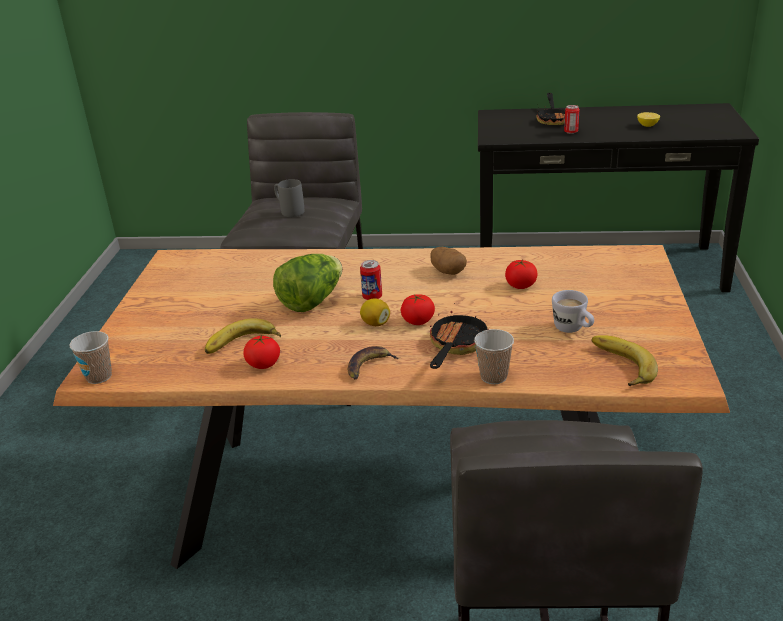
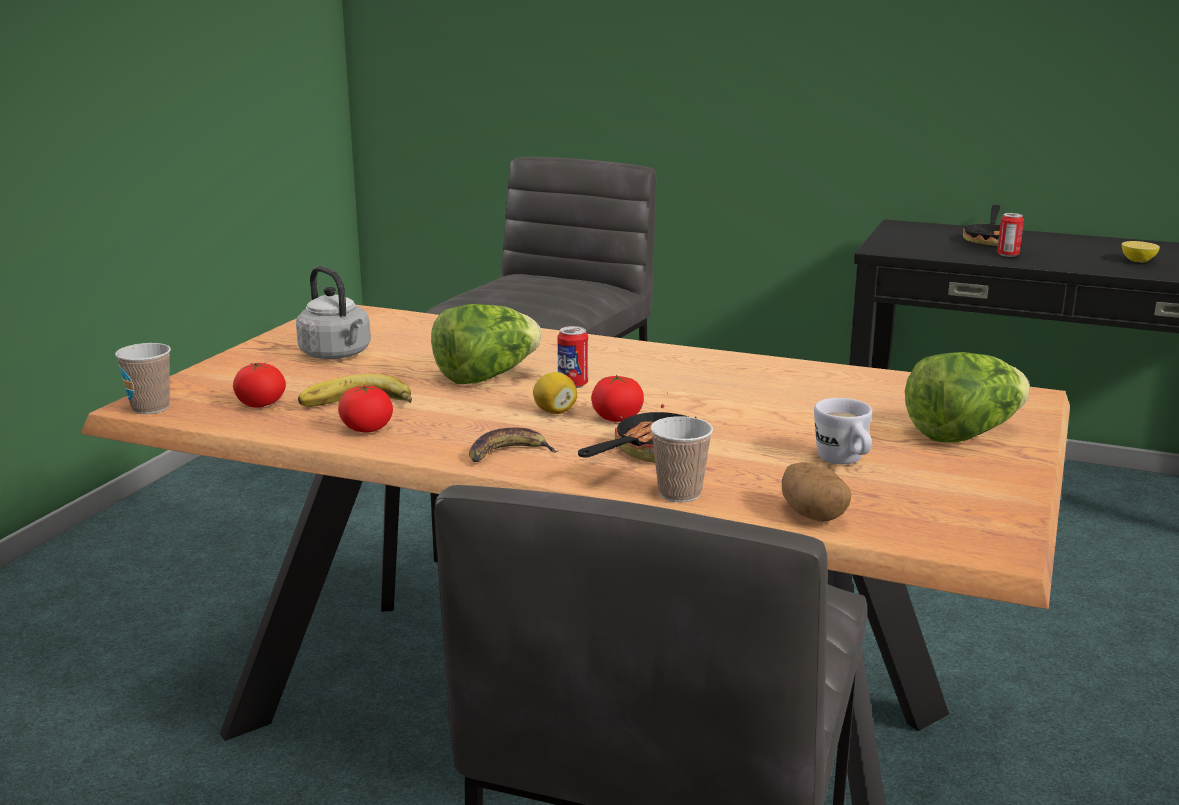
camera: 15 degrees right, 10 degrees down
(197, 300) = (337, 355): none -> grey kettle
(289, 211) = (531, 286): grey mug -> none
(448, 271) = (703, 374): potato -> potato (812, 515)
(521, 285) = (801, 403): tomato -> tomato (261, 404)
(618, 366) = (887, 513): banana -> none
(626, 293) = (963, 434): none -> lettuce

